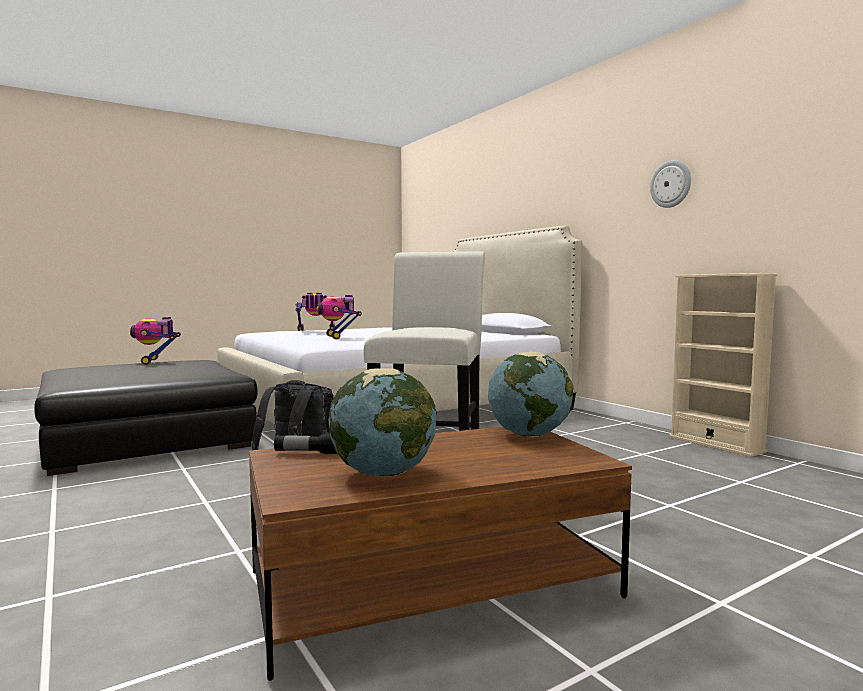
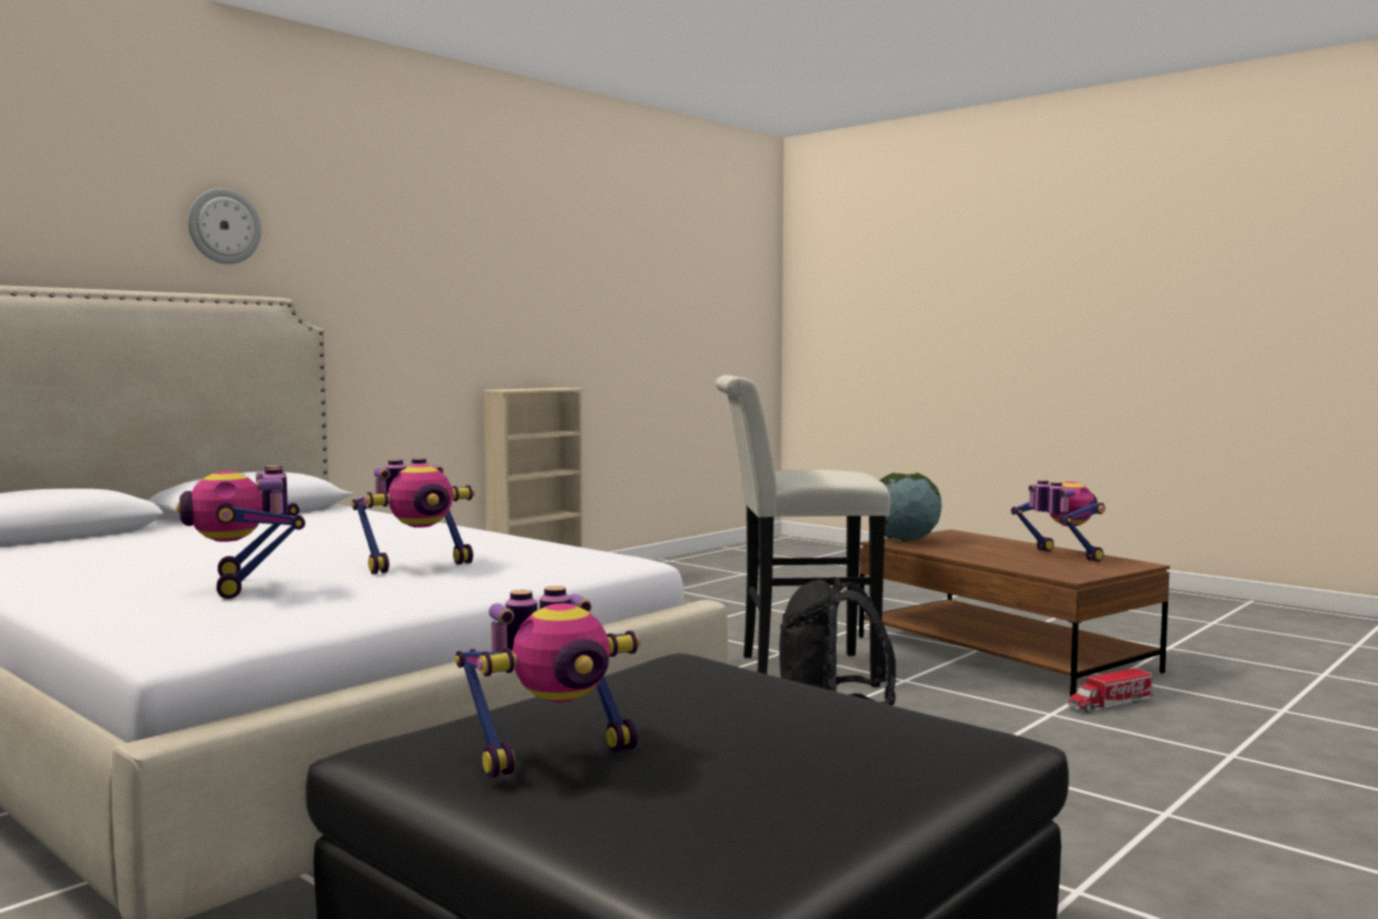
camera: 105 degrees left, 0 degrees up
(223, 588) = (1110, 704): none -> toy truck
(307, 453) = (1054, 572): flashlight -> none
(383, 473) = (1061, 556): globe -> toy robot
(671, 184) = (446, 265): wall clock -> wall clock (224, 226)

